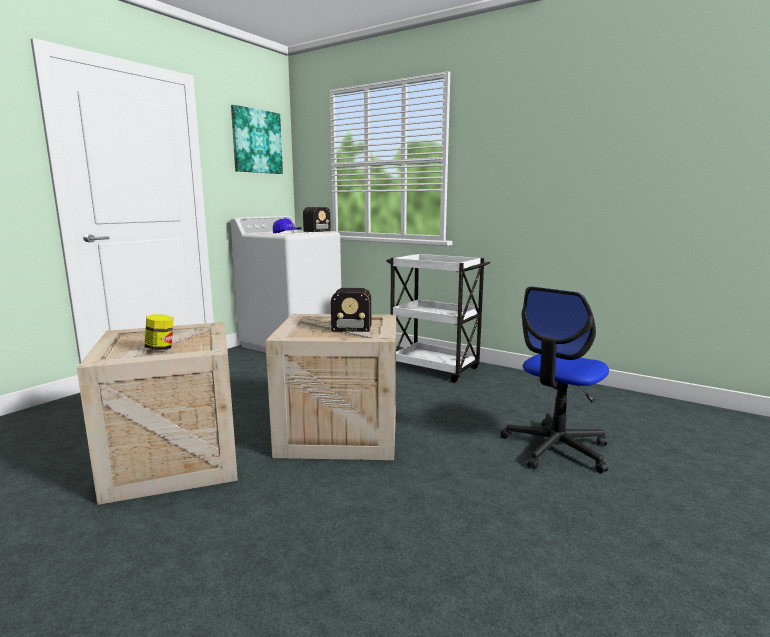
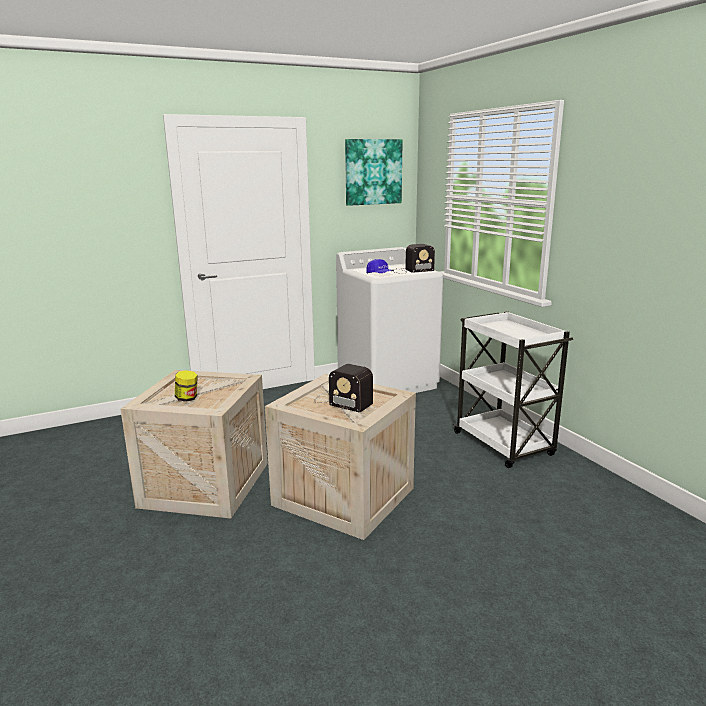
camera: 30 degrees right, 5 degrees up
(555, 448) = (537, 581): office chair -> none

